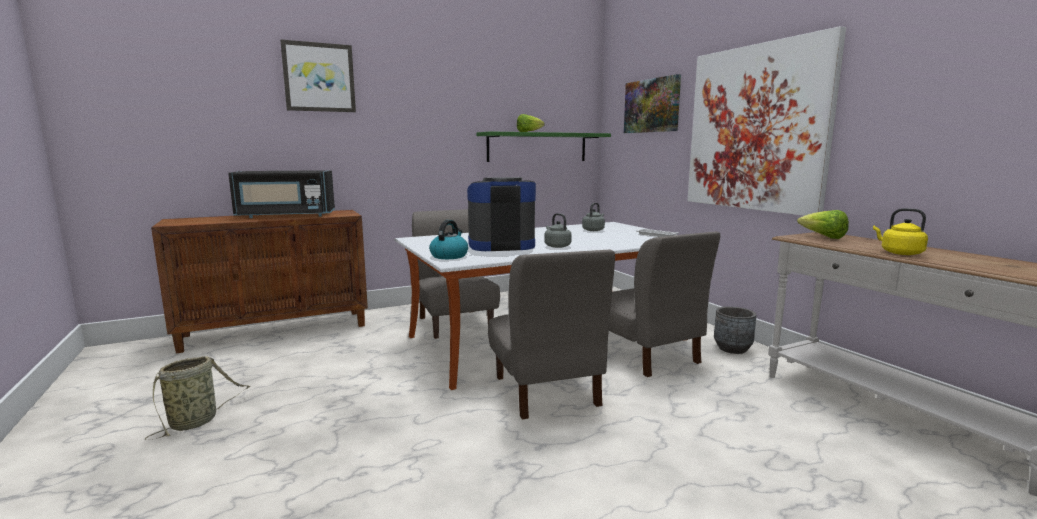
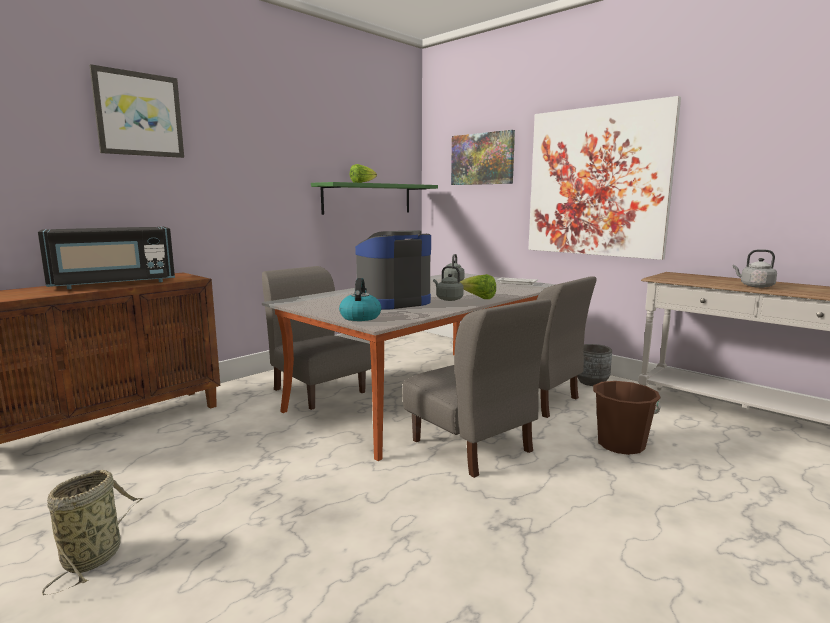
camera: 20 degrees left, 0 degrees up
(703, 416) = (621, 445): none -> brown bucket
(823, 237) = (679, 276): lettuce -> lettuce (478, 298)
(899, 253) = (755, 286): yellow kettle -> grey kettle

